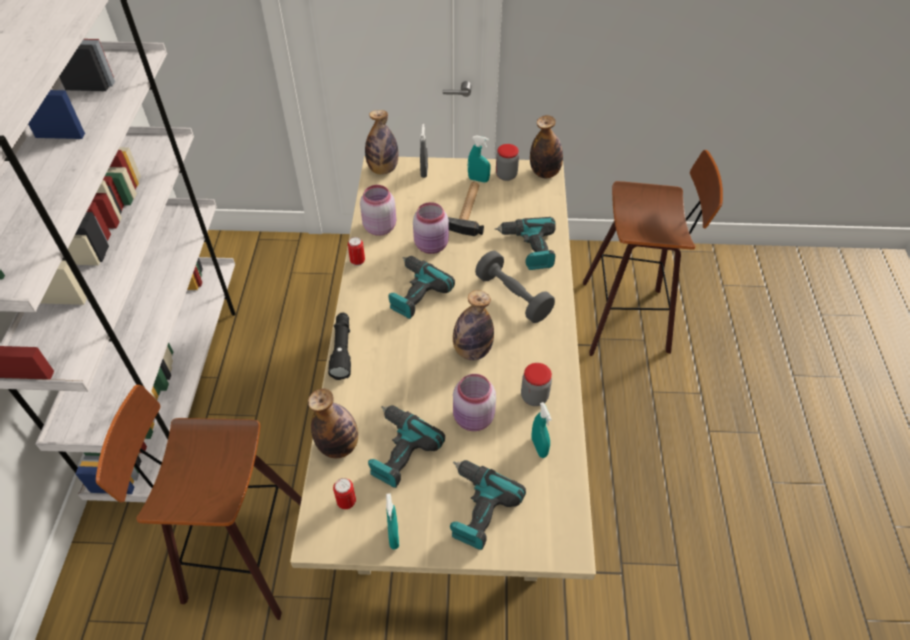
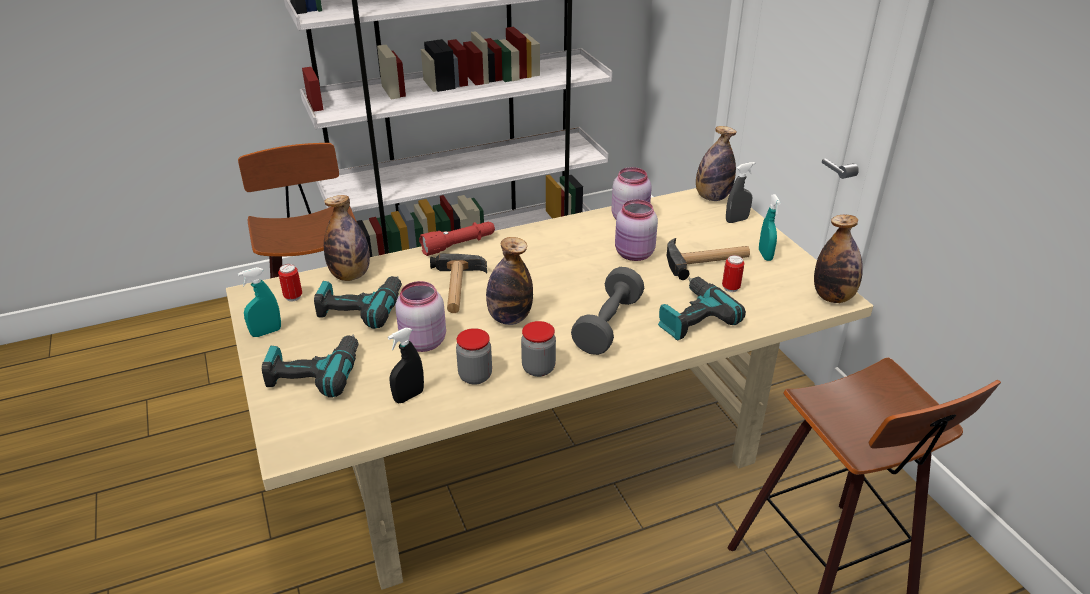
camera: 65 degrees right, 15 degrees down
(342, 350) = (459, 245): black flashlight -> red flashlight
(357, 261) = (573, 221): can -> can (730, 288)
(410, 372) = (457, 288): none -> hammer
(414, 292) = (561, 262): power drill -> none
(506, 175) = (794, 271): jar -> jar (538, 368)
(539, 447) = (409, 396): turquoise spray bottle -> black spray bottle

